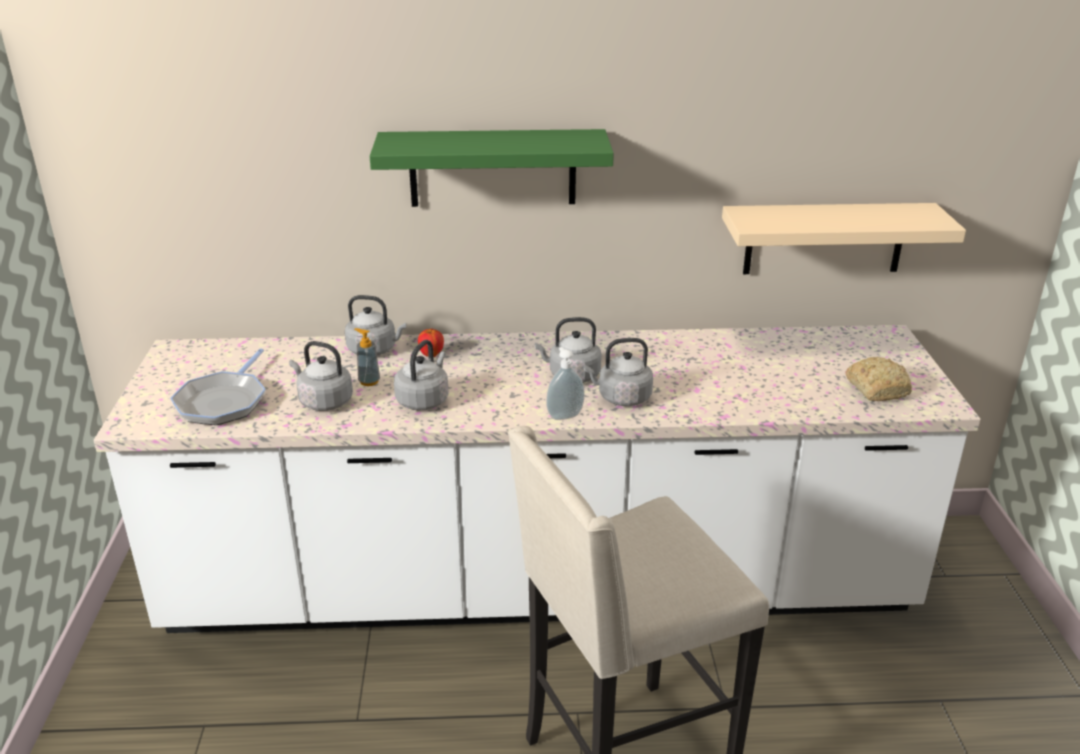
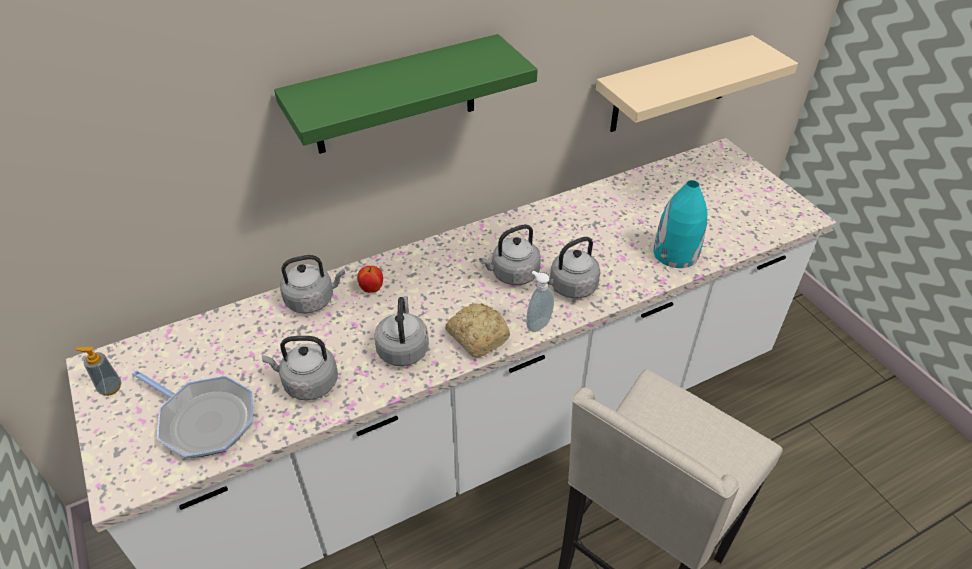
camera: 25 degrees left, 15 degrees up
(223, 402) = (204, 420): frying pan -> frying pan turned 45 degrees counterclockwise
(369, 381) = (335, 342): soap dispenser -> soap dispenser (110, 388)
(758, 399) = (675, 253): none -> turquoise vase
(877, 389) = (750, 213): bread -> bread (478, 335)

